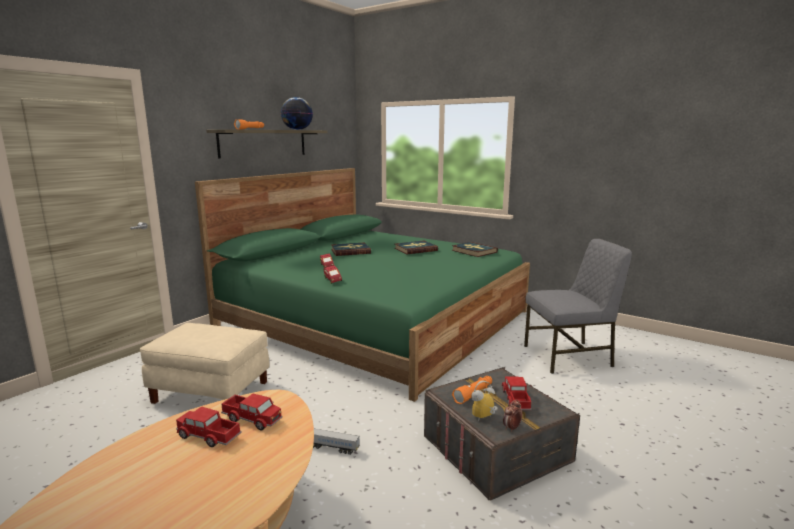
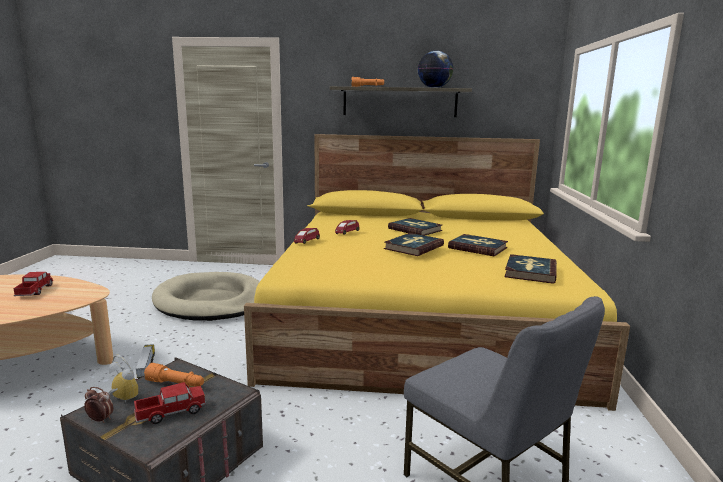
camera: 60 degrees right, 0 degrees up
(212, 391) = (212, 301): beige ottoman -> beige dog bed
(252, 419) = (59, 295): toy truck -> none
(374, 318) = (421, 317): green bed -> yellow bed
(399, 259) = (413, 247): none -> book

